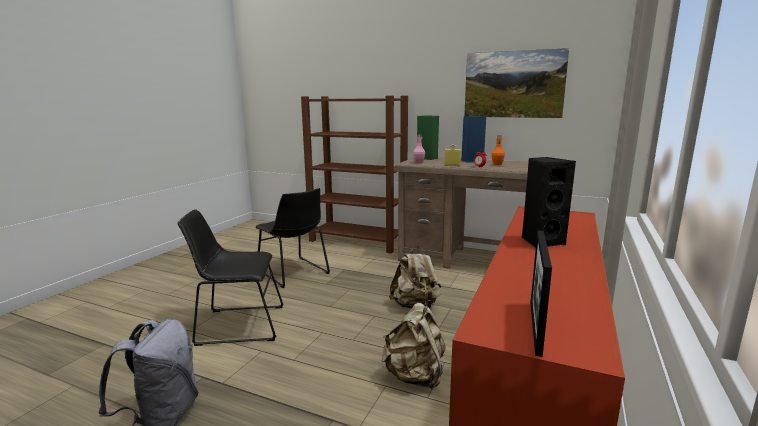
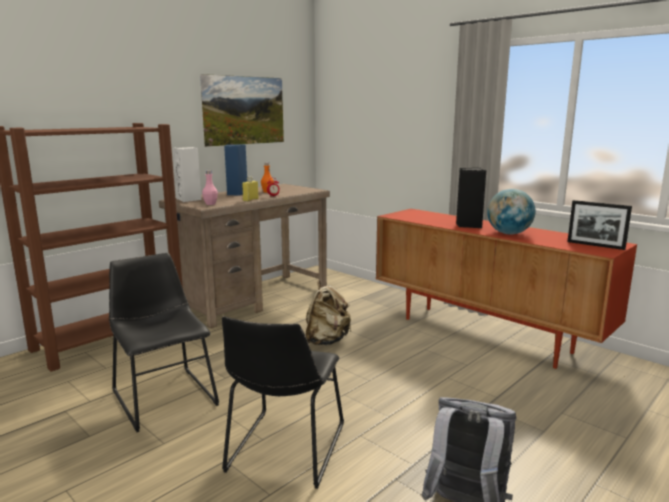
camera: 70 degrees left, 0 degrees up
(294, 273) = (163, 395): black chair -> black chair turned 105 degrees counterclockwise
(415, 376) = (440, 364): beige backpack -> none
(427, 158) = (189, 199): green speaker -> white speaker
(525, 263) = (508, 233): none -> globe

